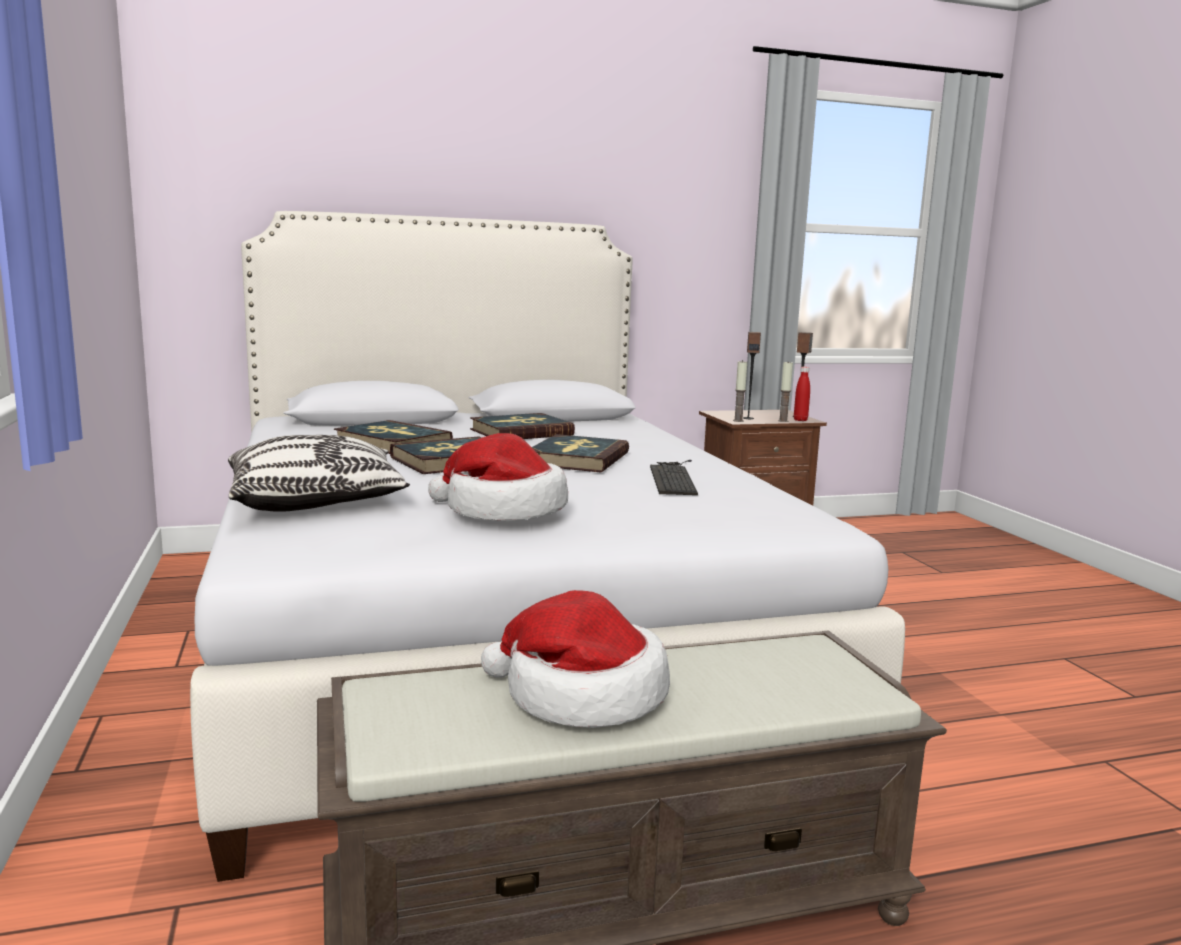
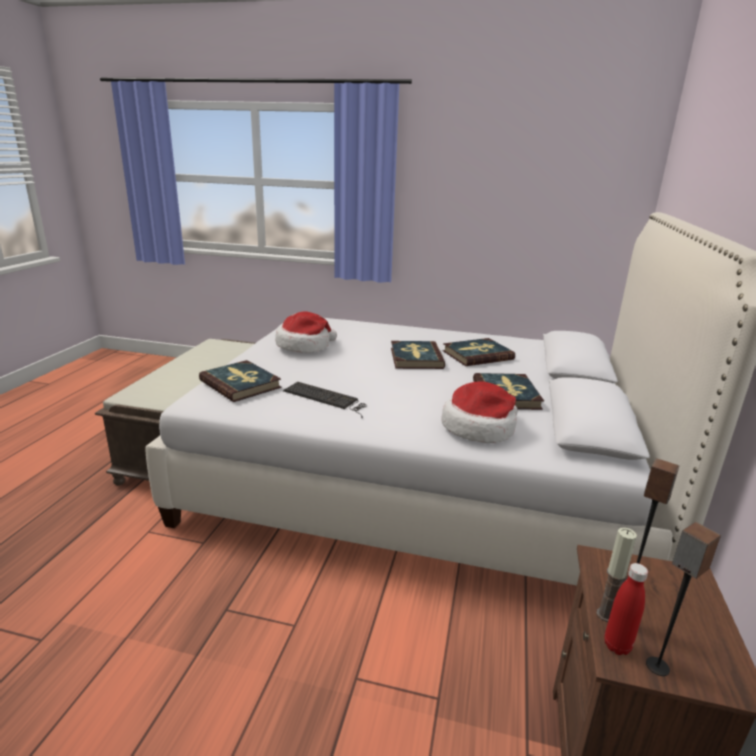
camera: 120 degrees right, 10 degrees up
(316, 502) = (361, 329): pillow -> none
(577, 459) = (398, 387): book -> book (241, 384)
(581, 695) = (199, 362): hat -> hat (479, 428)
(738, 421) = (605, 562): candle -> none

